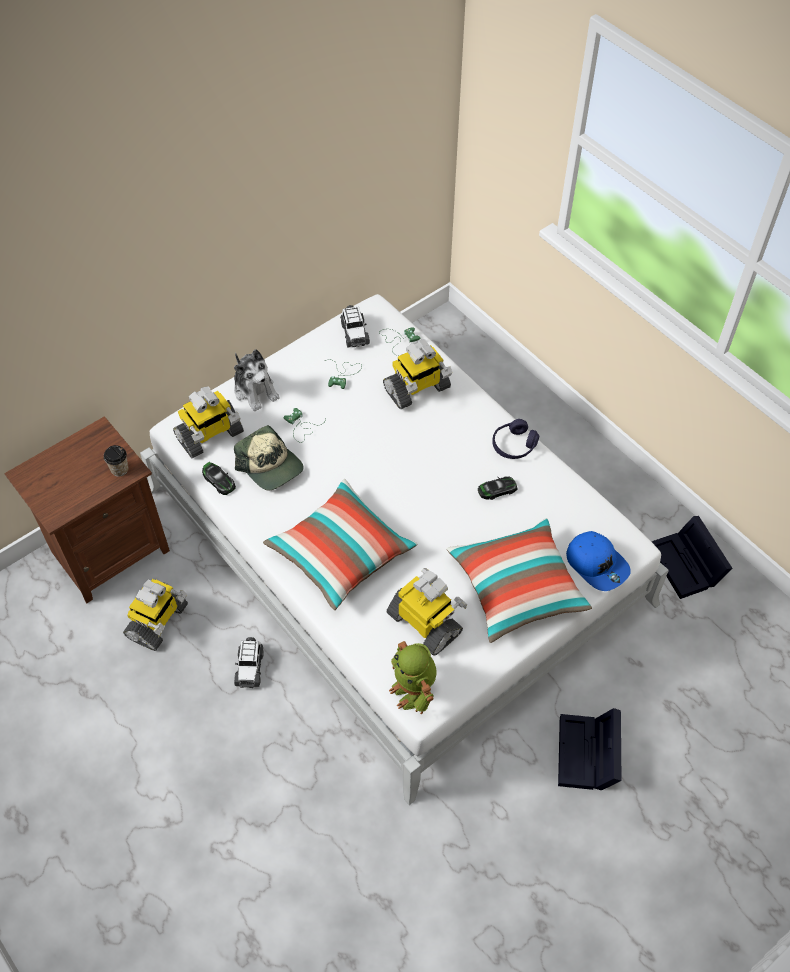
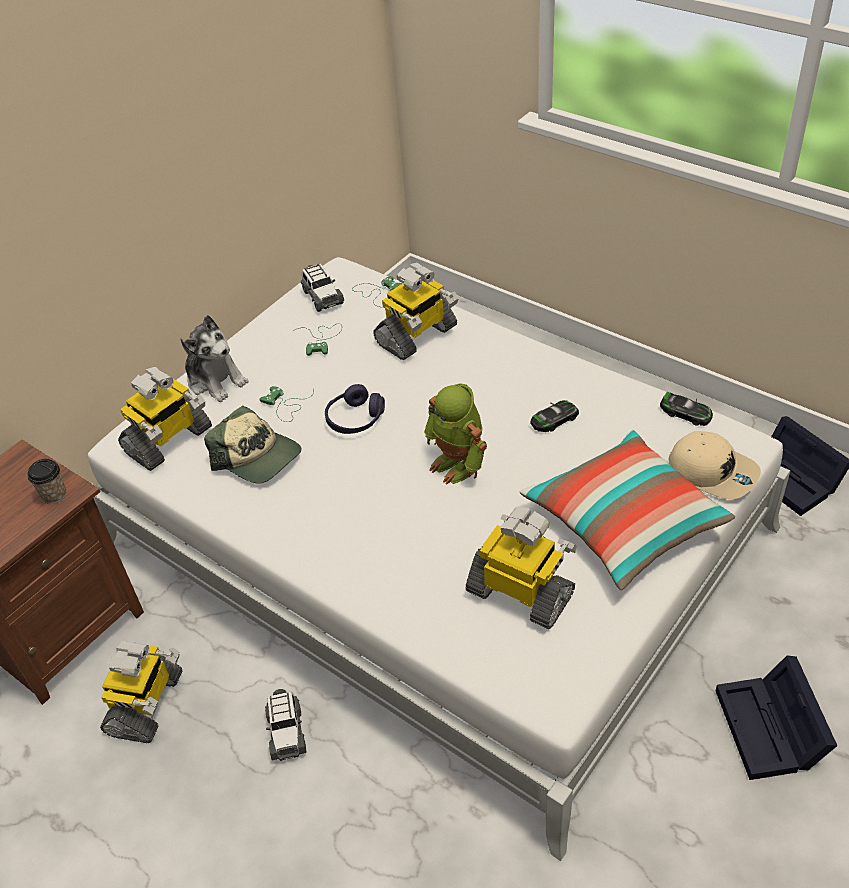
camera: 10 degrees left, 10 degrees down
(218, 481) = (193, 488): toy car -> toy car (685, 413)
(341, 553) = (380, 535): pillow -> none
(413, 691) = (536, 683): toy robot -> toy robot (458, 464)
(514, 445) = (555, 369): purple headphones -> purple headphones (355, 419)
(597, 564) = (712, 471): blue cap -> beige cap

